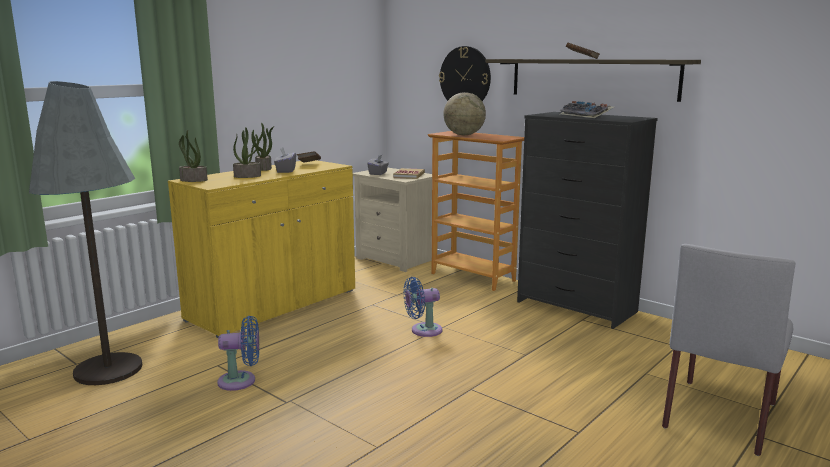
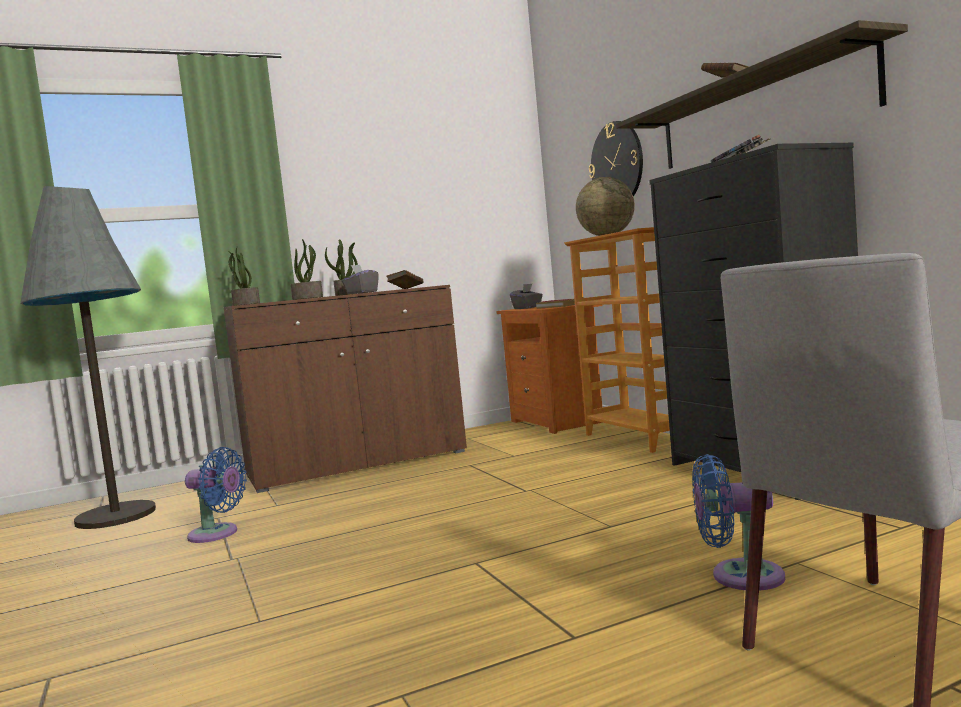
camera: 25 degrees right, 10 degrees down
(274, 305) = (357, 464): yellow cabinet -> brown cabinet
(396, 259) = (558, 422): beige nightstand -> orange nightstand
(423, 330) = (497, 493): blue fan -> blue fan (739, 576)

